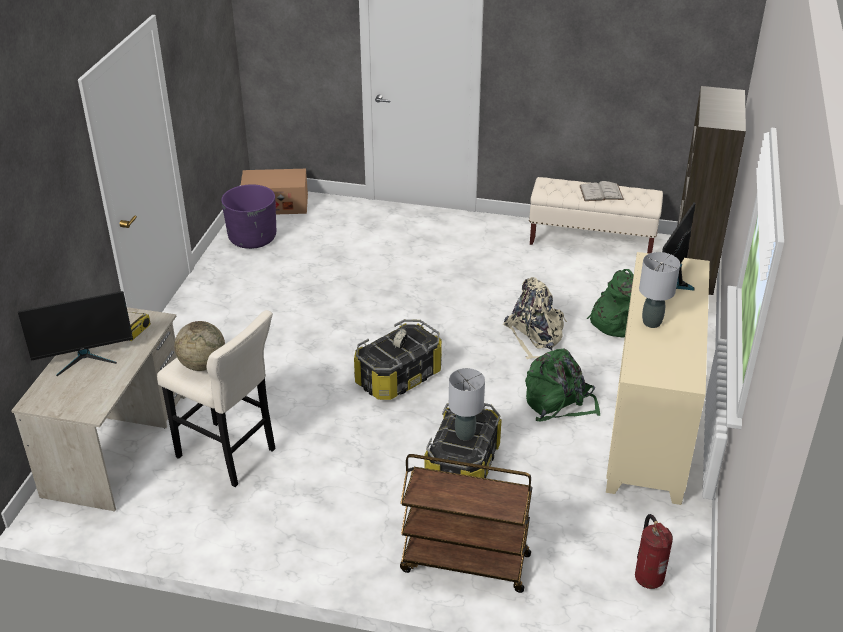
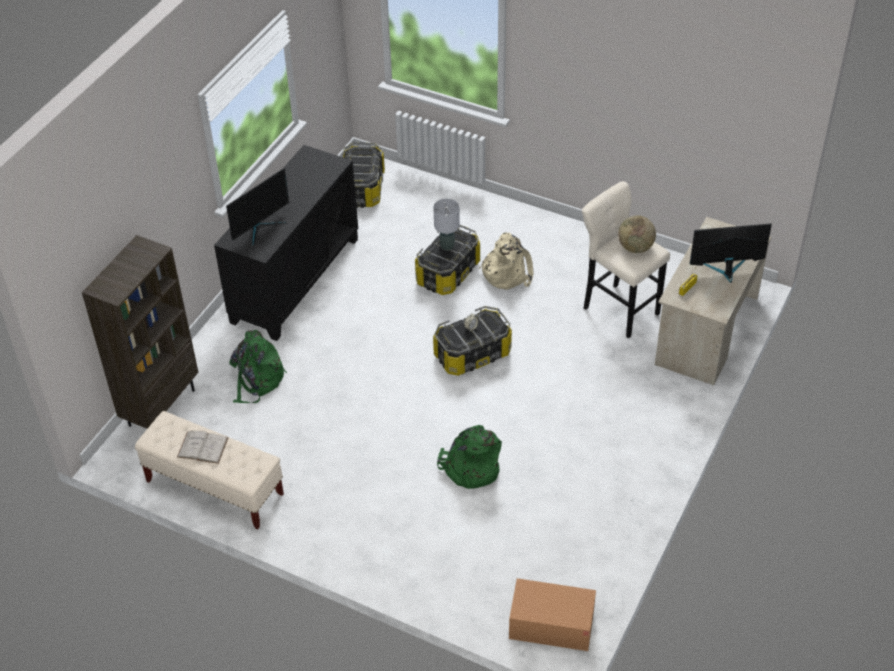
camera: 165 degrees left, 10 degrees up
(252, 238) = (584, 564): purple planter -> none
(464, 563) = (470, 213): brown cart -> none
(535, 336) = (338, 376): beige backpack -> beige backpack (507, 272)
(559, 403) = (353, 309): green backpack -> green backpack (470, 468)
(648, 577) = (362, 189): fire extinguisher -> storage box
(651, 426) = (295, 280): beige cabinet -> black cabinet
(652, 323) = (300, 198): grey table lamp -> none

